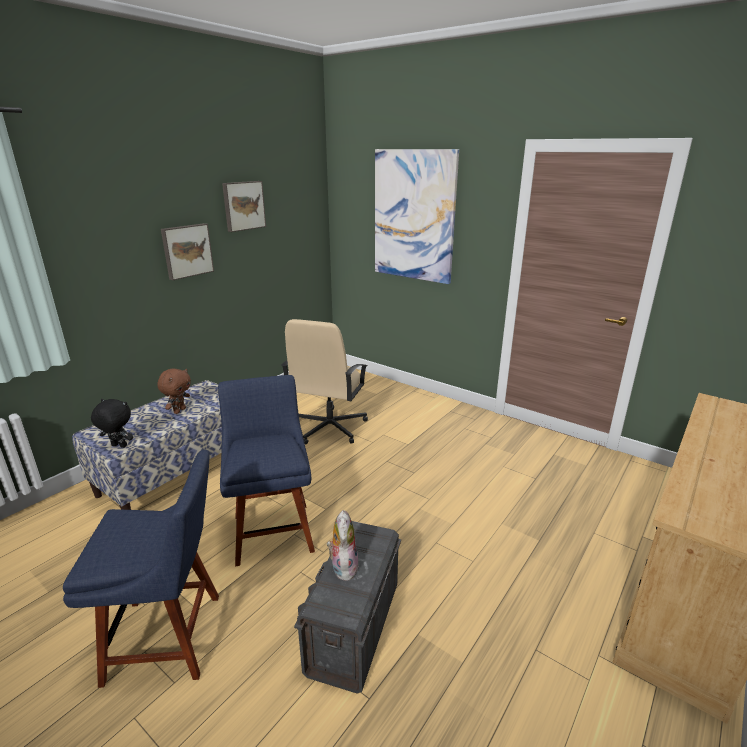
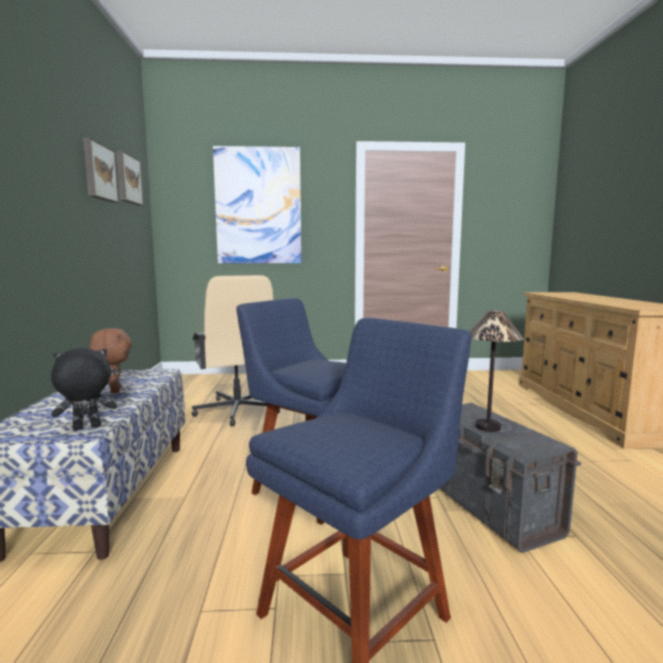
camera: 40 degrees left, 15 degrees down
(187, 250) = (56, 203): picture -> picture (127, 179)
(343, 566) = (488, 427): plush toy -> table lamp

